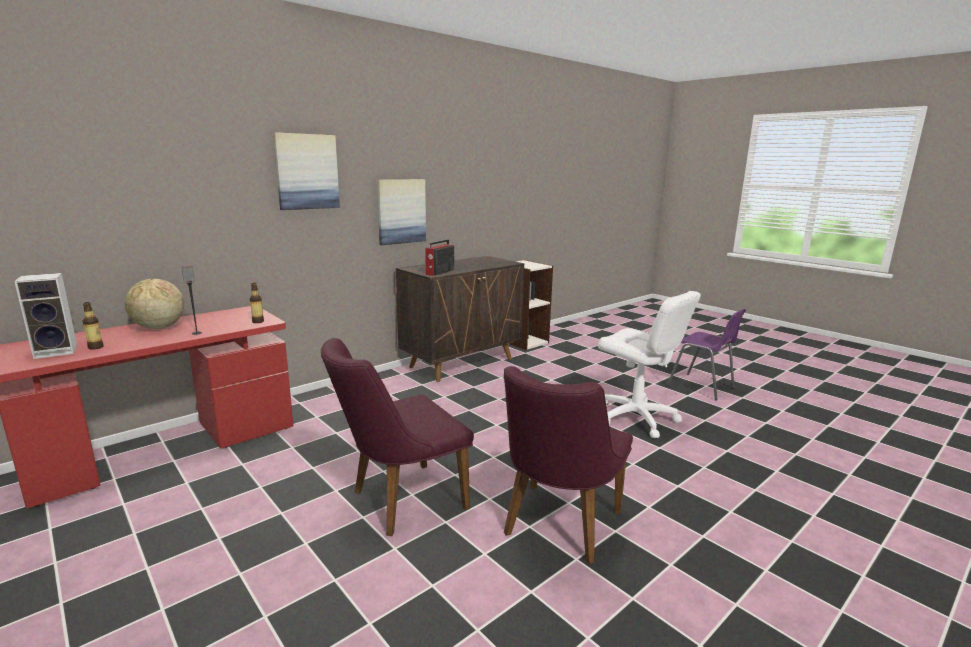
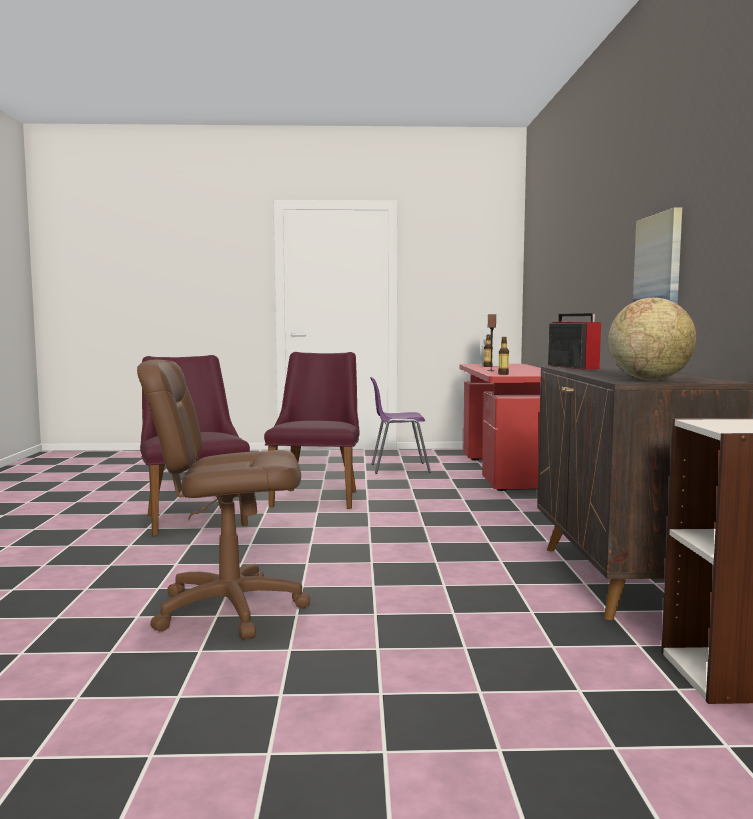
camera: 130 degrees right, 10 degrees down
(158, 328) = (521, 369): globe -> globe (649, 379)
(307, 172) = (605, 224): picture -> none
(635, 418) = (229, 609): white office chair -> brown office chair
(702, 387) = (157, 743): purple chair -> purple chair (398, 468)

